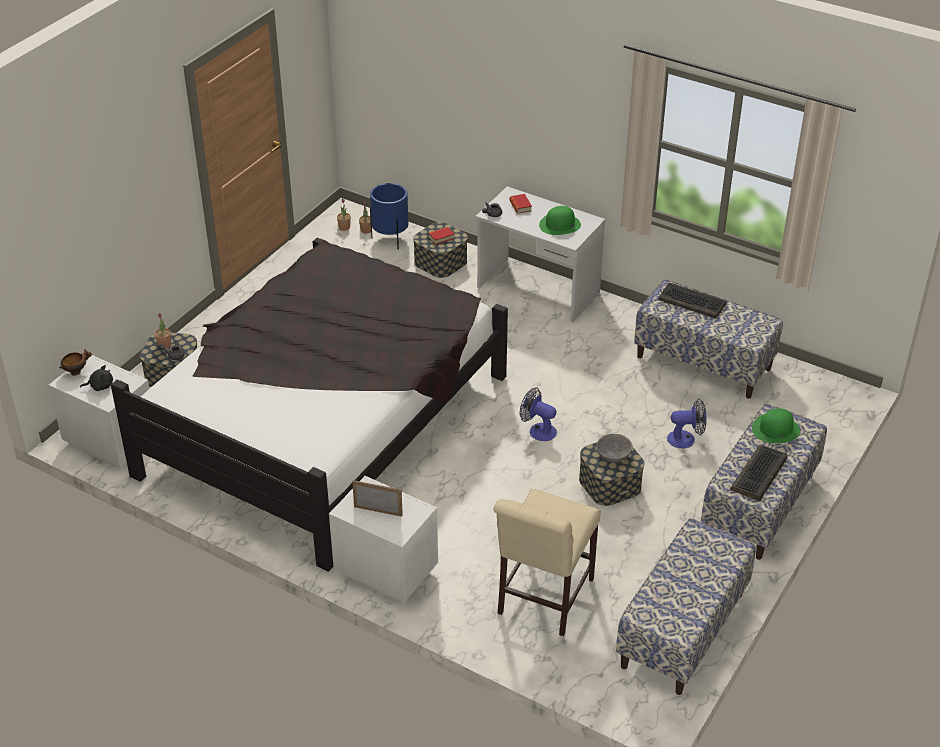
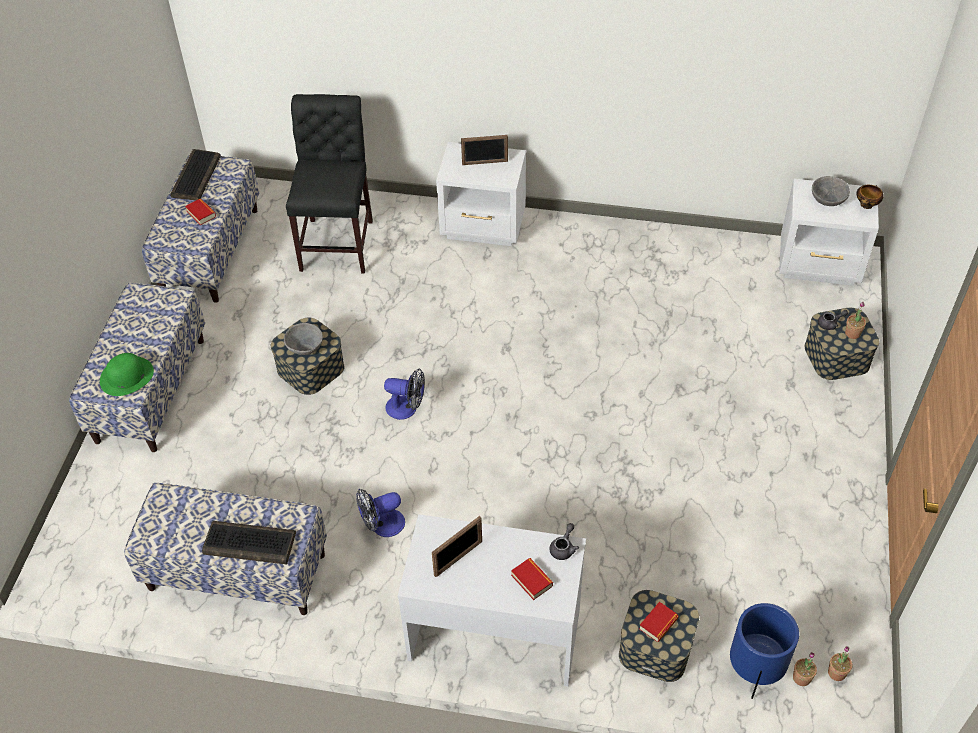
camera: 160 degrees right, 10 degrees up
(100, 386) = (828, 199): black plush toy -> grey bowl
(325, 423) = (633, 347): black bed -> none
(542, 600) = (338, 241): beige chair -> black chair
(559, 225) = (458, 558): green hat -> picture frame
(686, 439) = (240, 447): fan -> fan (382, 525)
(688, 565) = (201, 214): none -> book
(759, 474) = (142, 318): keyboard -> keyboard (195, 176)

